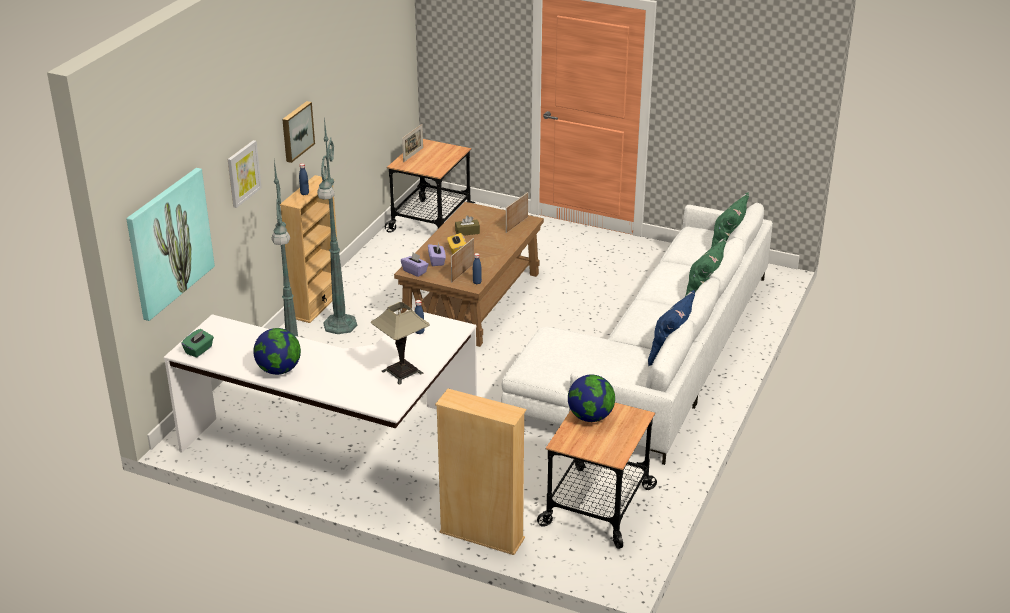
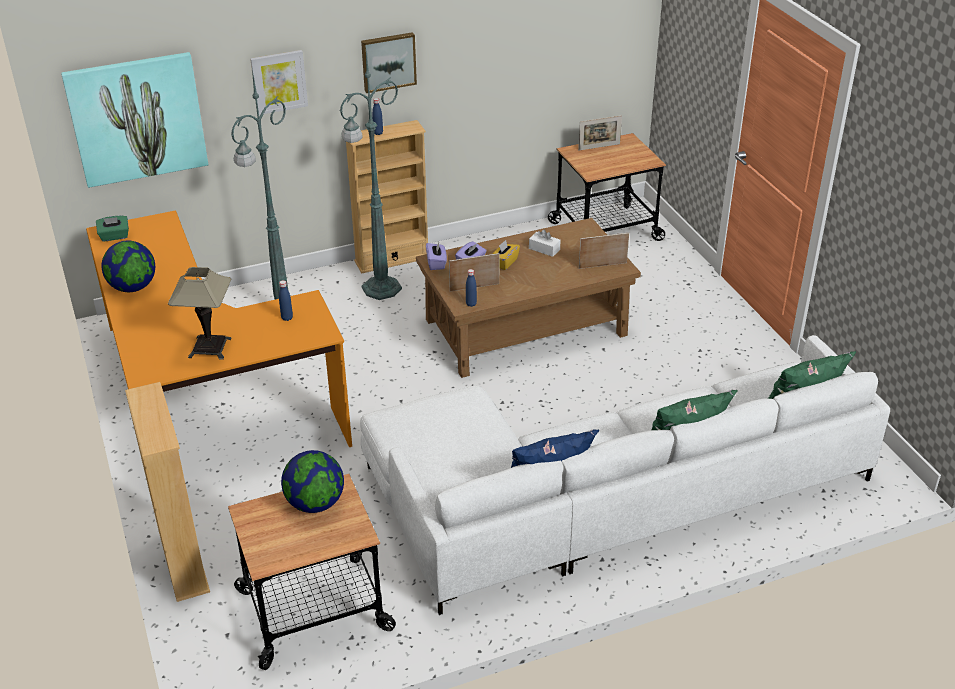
camera: 45 degrees right, 5 degrees up
(337, 452) = (204, 403): white desk -> orange desk
(467, 232) = (544, 249): brown tissue box -> white tissue box

